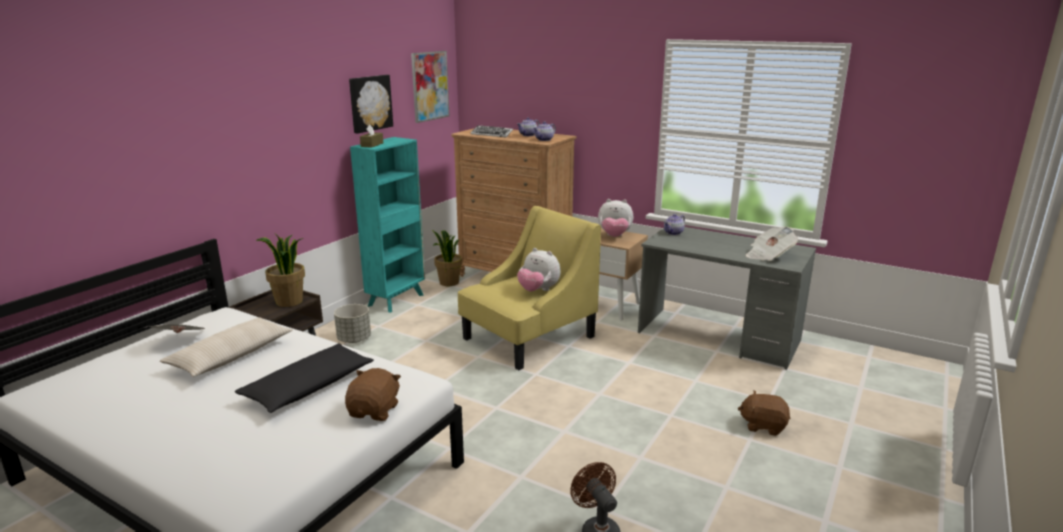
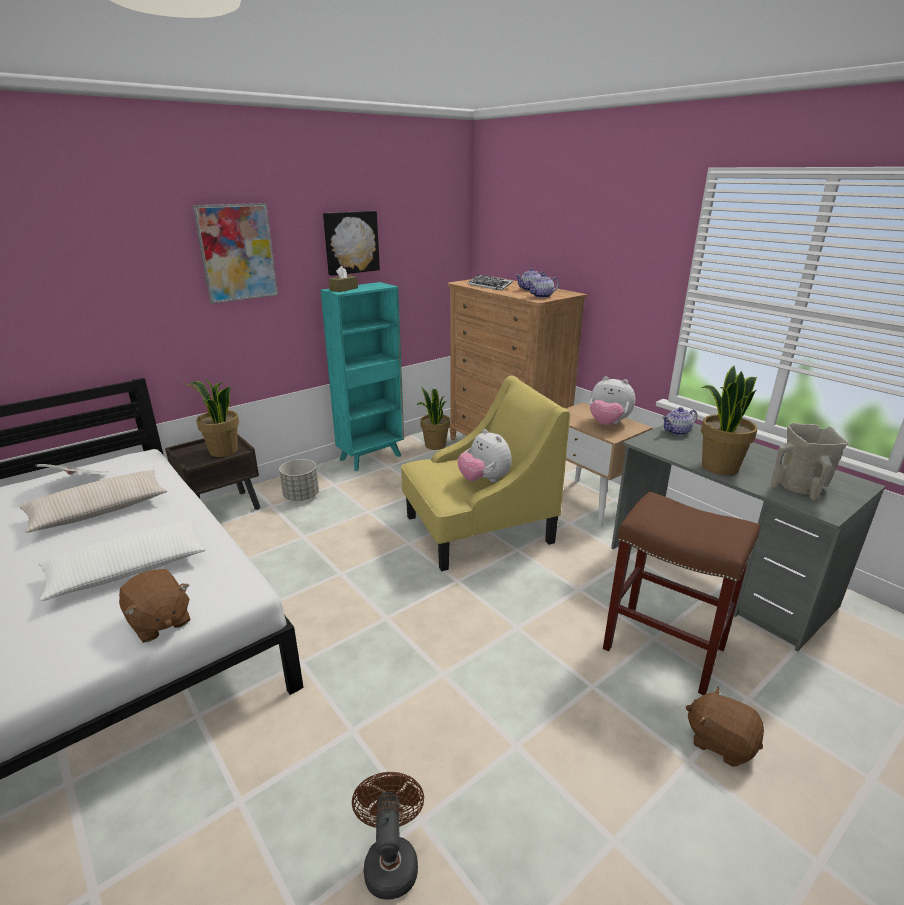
camera: 20 degrees right, 5 degrees up
(309, 387) = (128, 569): black pillow -> white pillow
(375, 411) = (159, 622): brown plush toy -> brown plush toy turned 105 degrees clockwise
(430, 86) = (434, 227): picture -> picture (237, 253)
(703, 385) = (662, 648): none -> brown stool
(714, 250) = (719, 467): none -> potted plant
(769, 256) = (799, 488): newspaper -> beige vase

